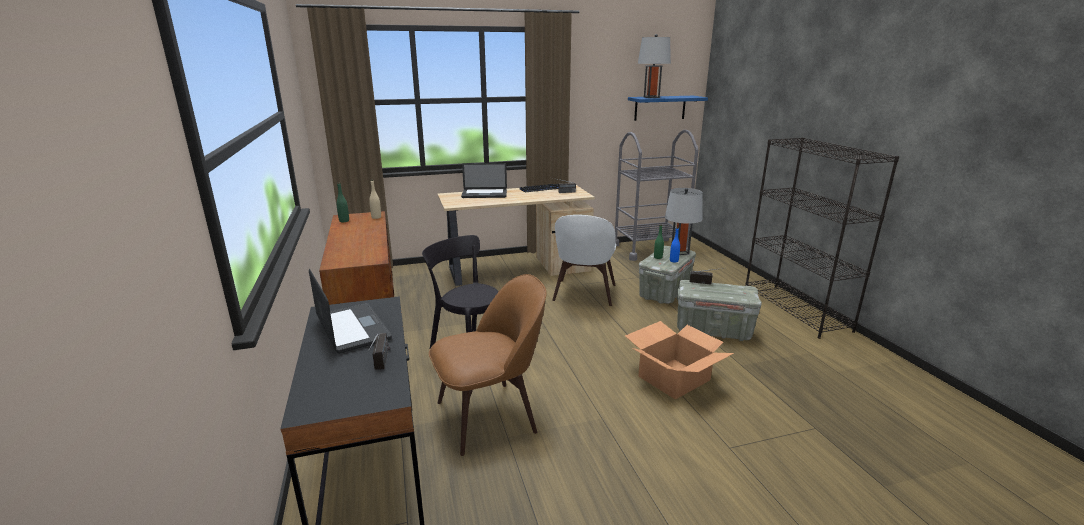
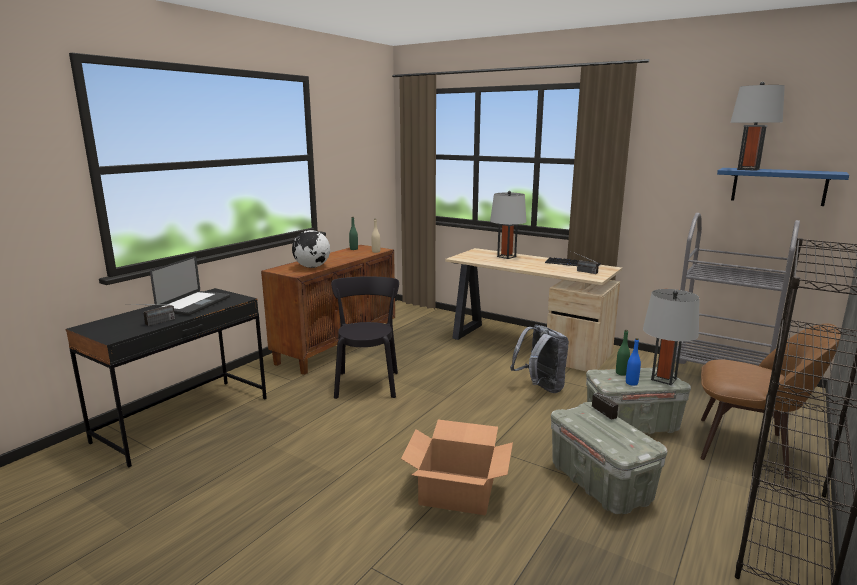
camera: 50 degrees right, 5 degrees down
(366, 249) = (312, 267): none -> globe
(484, 194) = (506, 256): laptop -> grey table lamp
(490, 415) = (290, 427): brown chair -> brown chair (747, 447)
(584, 294) = (540, 388): white chair -> grey backpack

